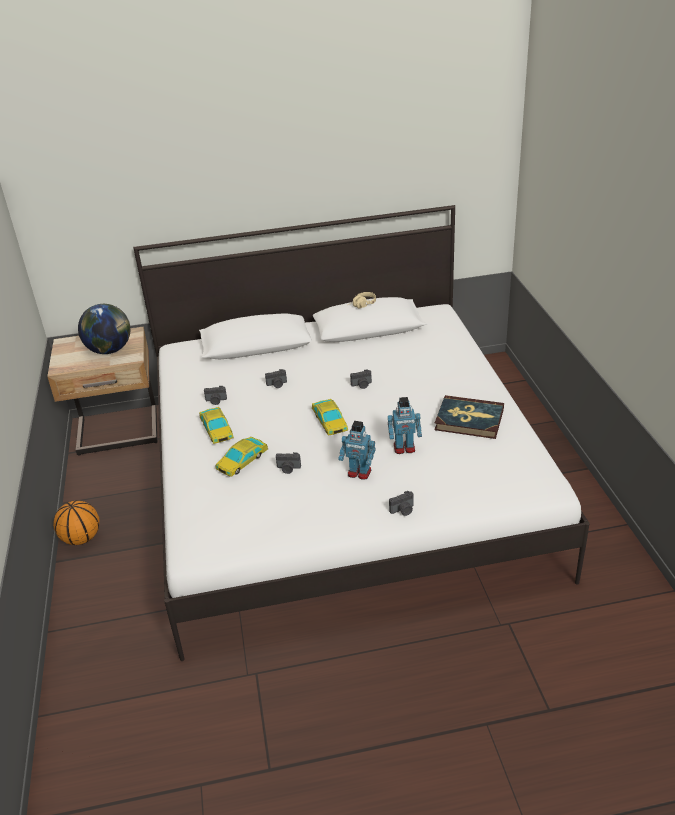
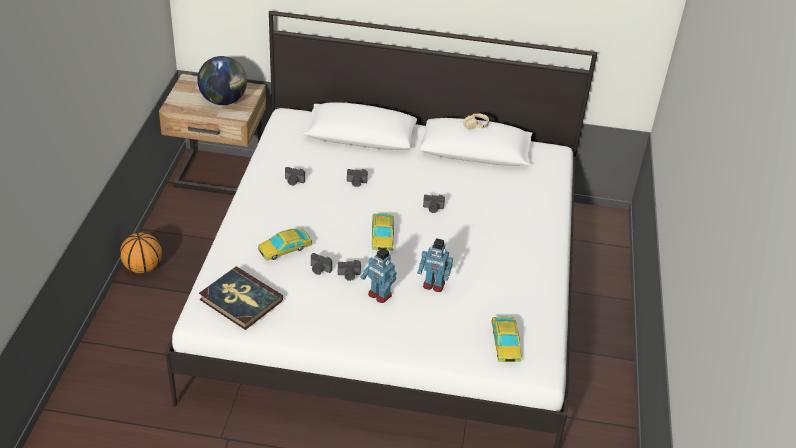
camera: 15 degrees right, 5 degrees up
(216, 429) = (279, 210): toy car -> toy car (505, 343)
(403, 510) = (396, 344): camera -> camera (349, 275)
(469, 420) = (510, 277): book -> book (240, 300)

